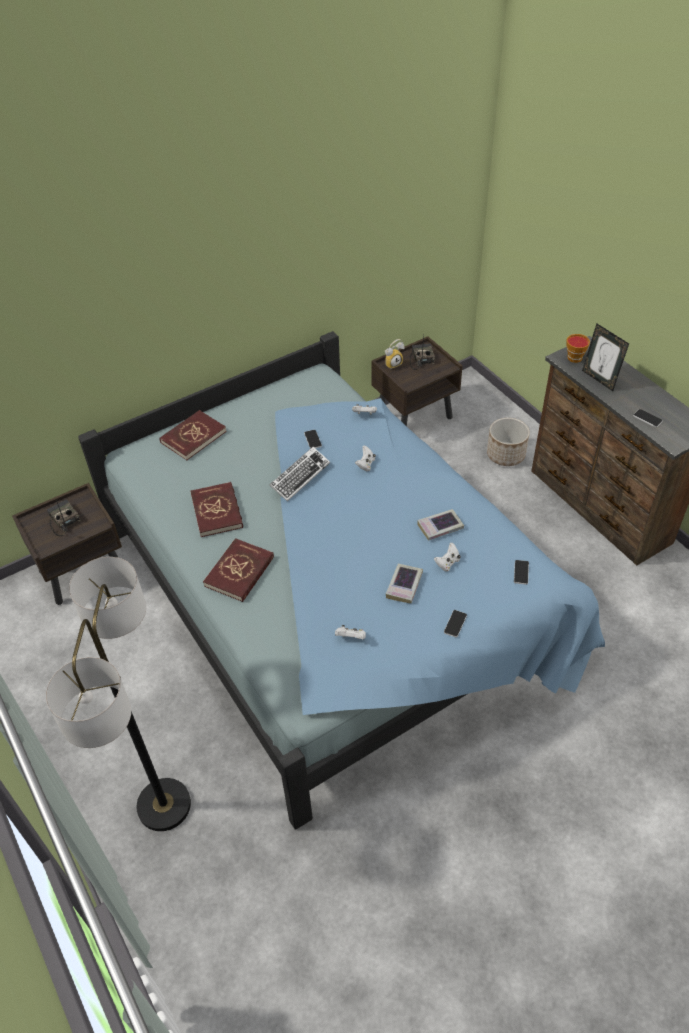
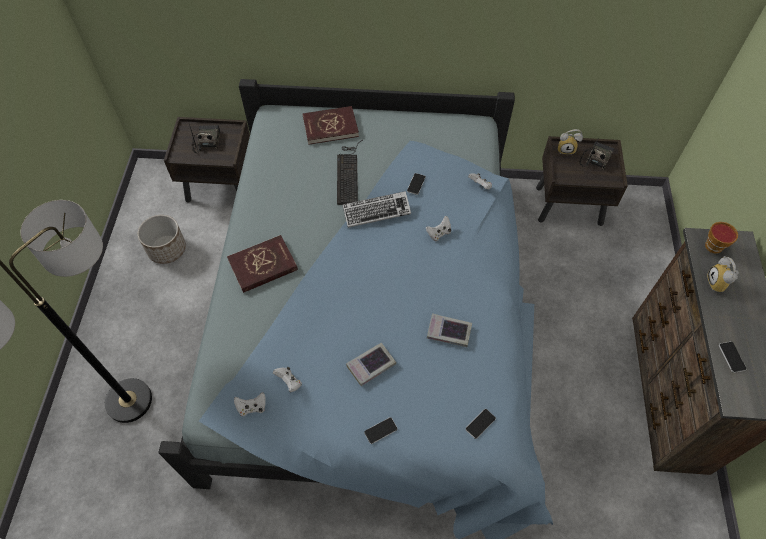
camera: 35 degrees right, 10 degrees up
(217, 511) = (292, 202): red book -> none
(245, 463) = (348, 173): none -> keyboard
(447, 563) = (425, 370): white game controller -> white game controller (252, 407)
(505, 455) = (621, 288): planter -> planter (167, 249)
(599, 379) = (719, 284): picture frame -> alarm clock

